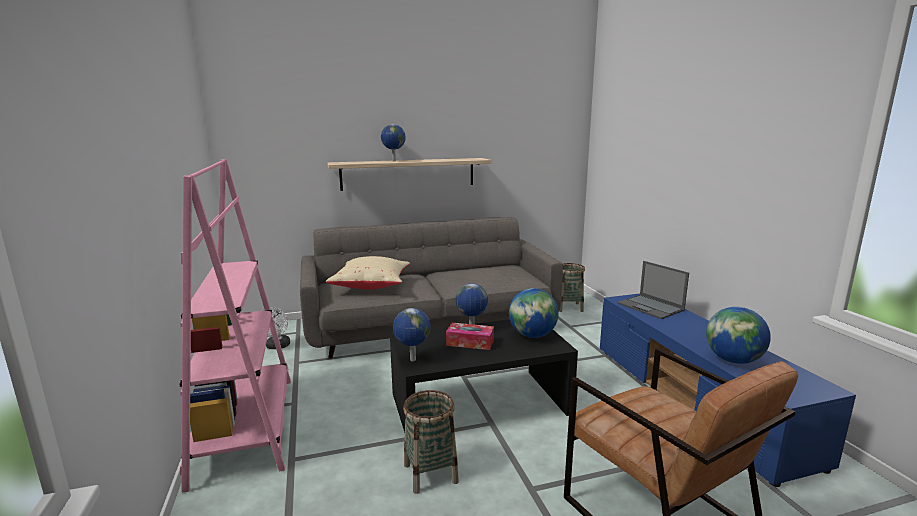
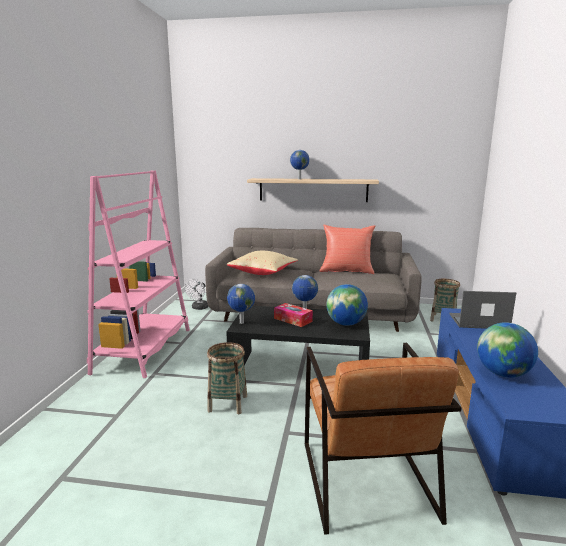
camera: 25 degrees right, 0 degrees up
(465, 268) = (346, 271): none -> red pillow
(651, 307) = (478, 321): laptop -> laptop turned 105 degrees clockwise

